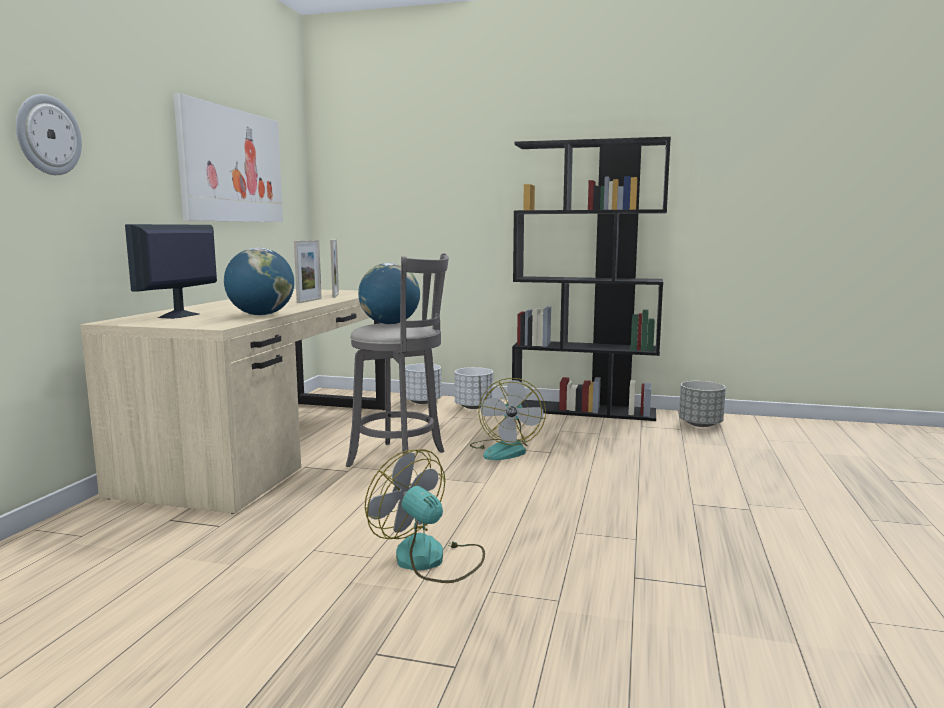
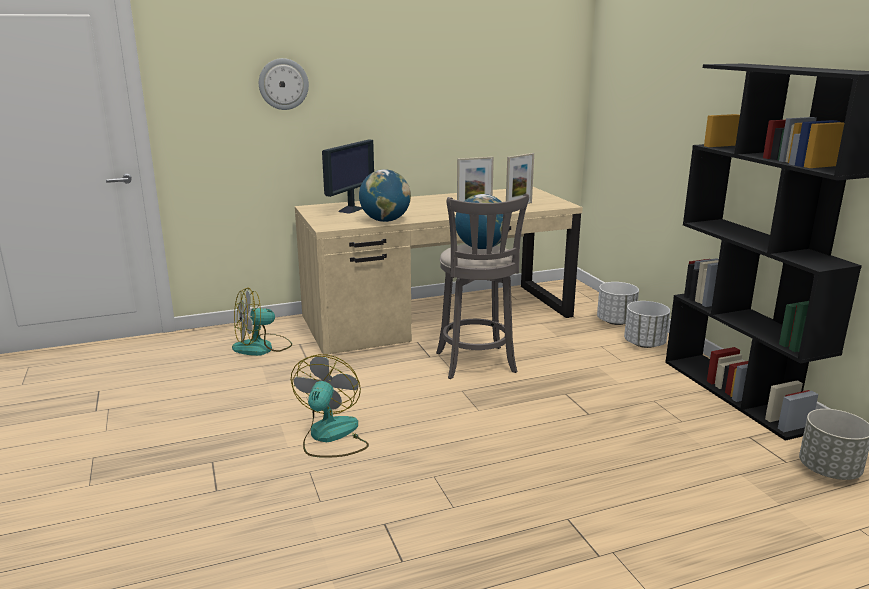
camera: 55 degrees right, 10 degrees up
(178, 316) = (351, 209): monitor -> monitor turned 135 degrees clockwise
(232, 166) = (469, 81): picture -> none
(505, 450) = (561, 393): fan -> fan (262, 347)

